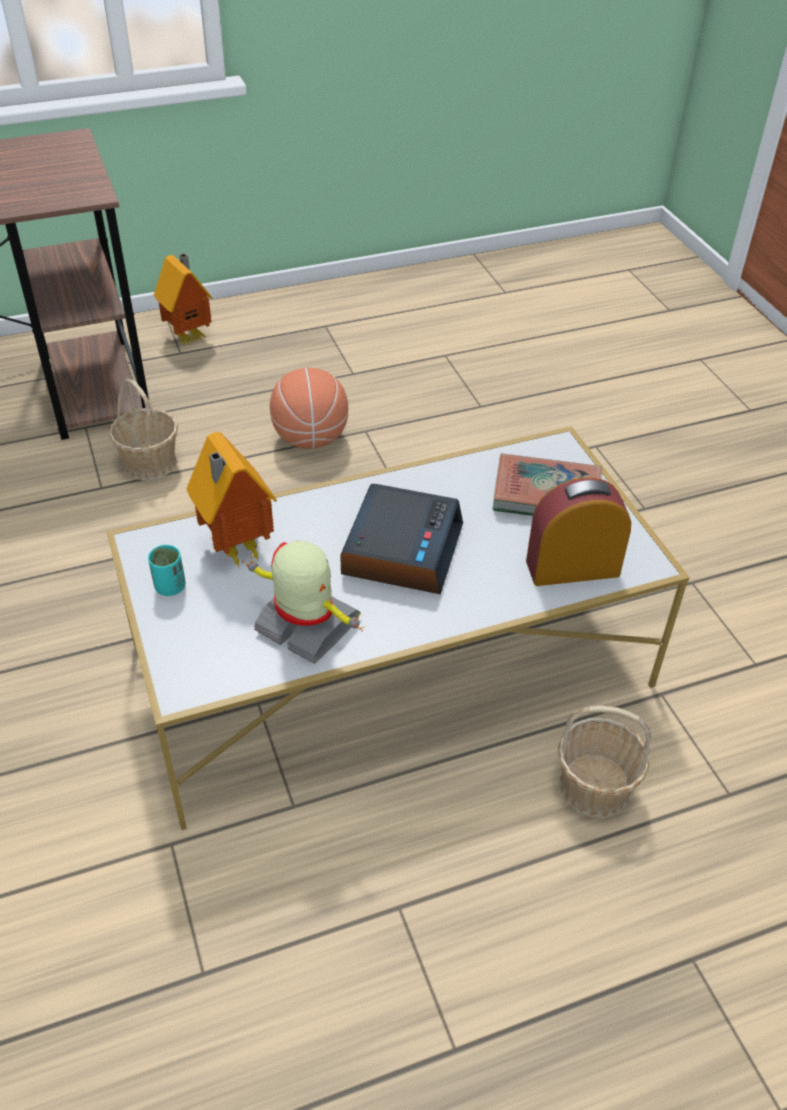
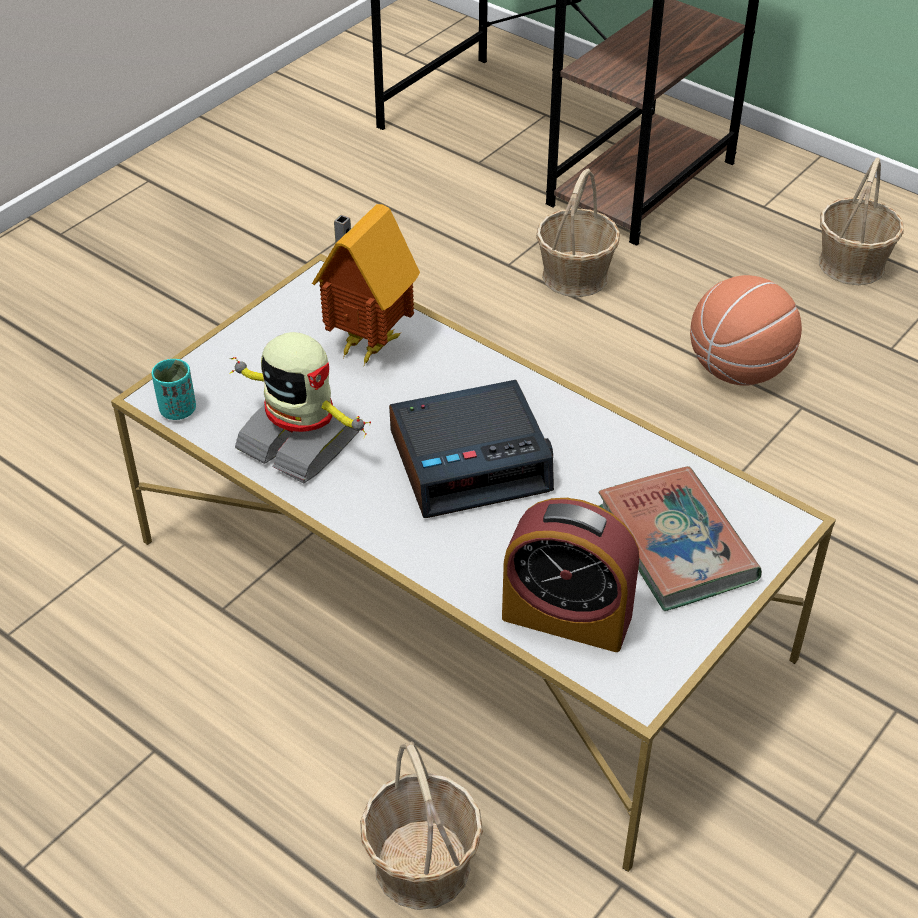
camera: 60 degrees right, 0 degrees up
(170, 587) = (281, 327): turquoise cup -> turquoise cup (178, 410)
(190, 336) = (799, 198): toy house -> none
(270, 349) = (852, 264): none -> basket
(306, 627) = (300, 440): toy robot -> toy robot turned 120 degrees clockwise
(572, 568) = (567, 616): alarm clock -> alarm clock turned 150 degrees clockwise

